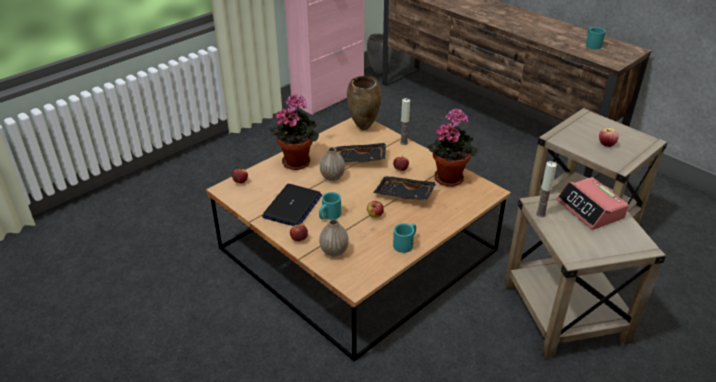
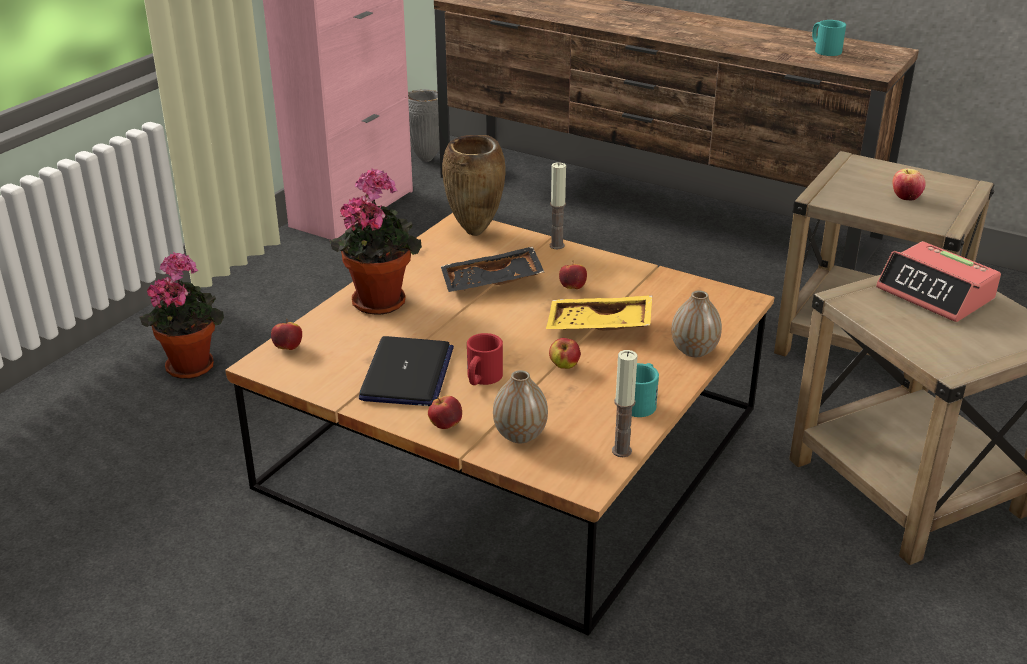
camera: 15 degrees left, 5 degrees down
(329, 216) = (481, 379): turquoise mug -> red mug
(332, 177) = (457, 316): vase -> vase (694, 350)
(404, 195) = (599, 327): black tray -> yellow tray
(449, 177) = (661, 288): potted plant -> potted plant (191, 364)
(540, 213) = (861, 311): candle -> candle (621, 451)

